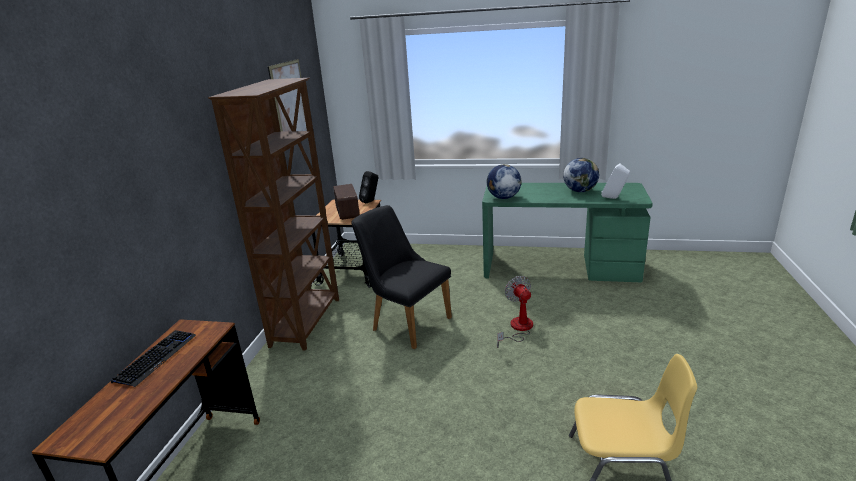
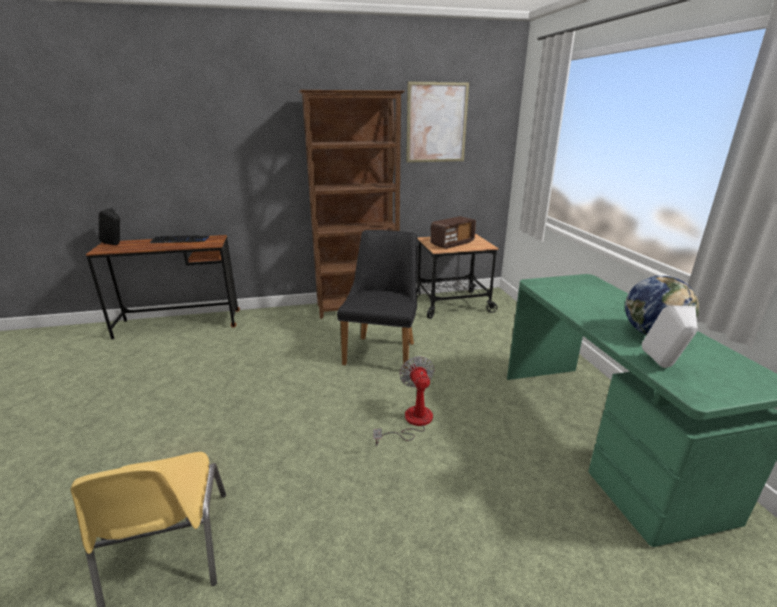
camera: 65 degrees right, 0 degrees up
(371, 201) = (488, 246): black speaker -> black speaker (115, 245)
(503, 198) = (547, 288): globe -> none
(518, 329) = (412, 422): fan -> fan turned 60 degrees counterclockwise

